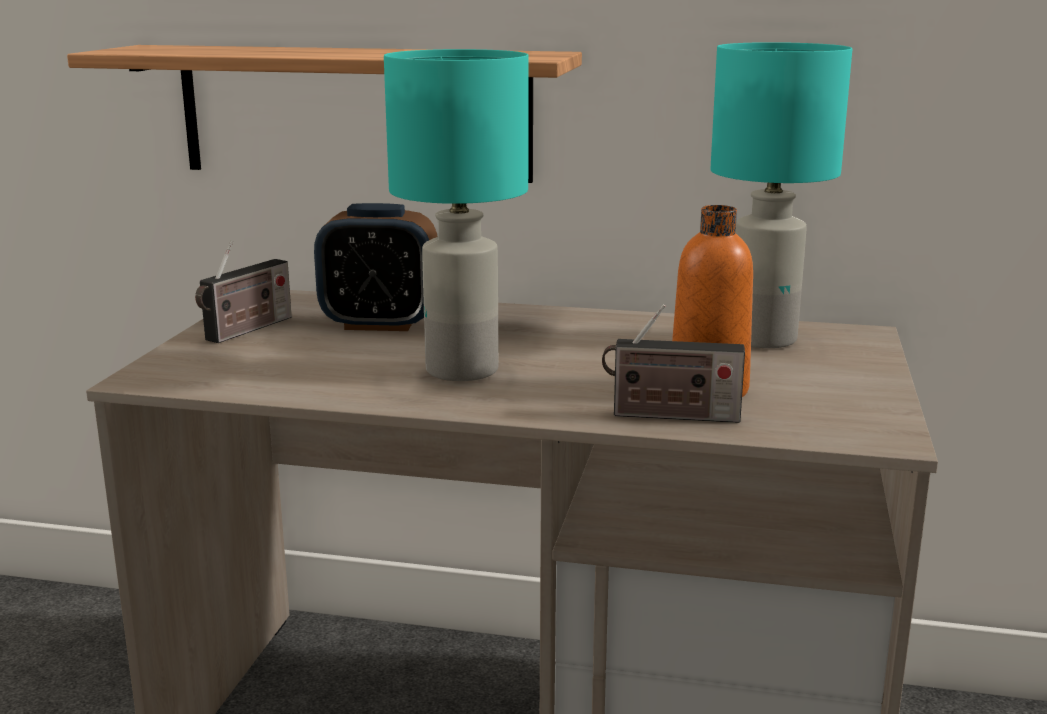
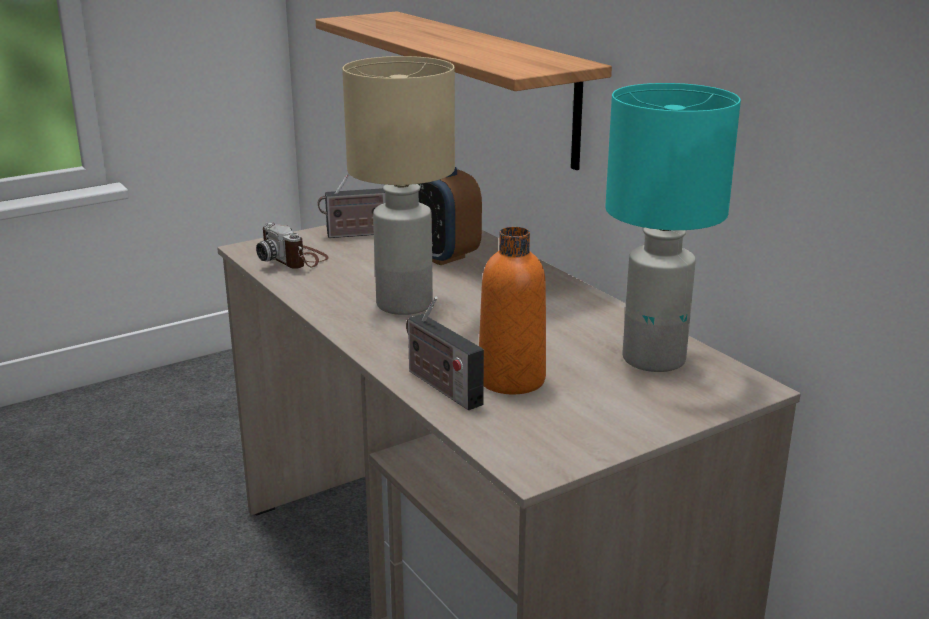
camera: 45 degrees right, 5 degrees up
(228, 371) = (294, 259): none -> camera
(461, 371) = (403, 305): turquoise table lamp -> beige table lamp

